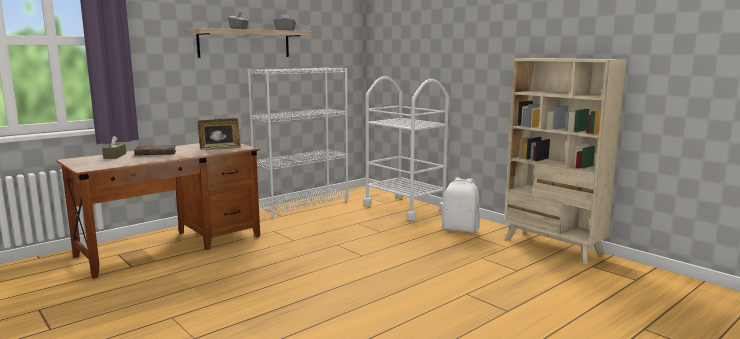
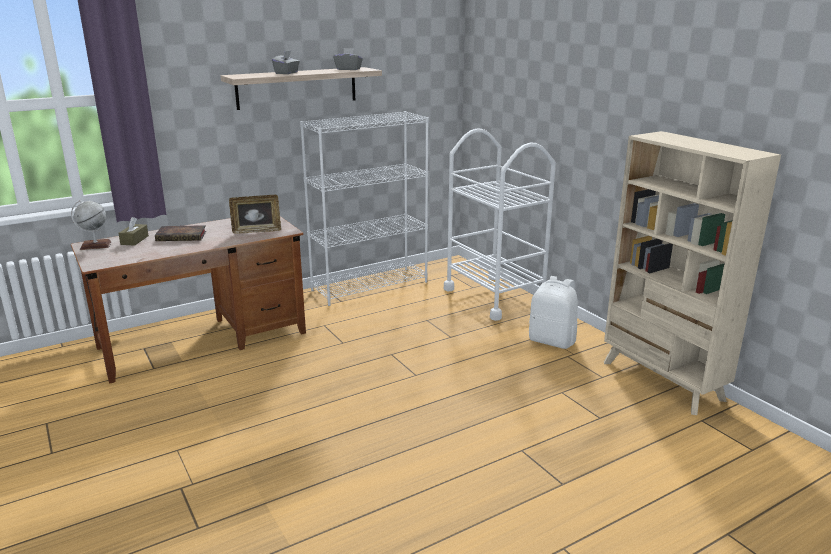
camera: 10 degrees right, 10 degrees up
(80, 159) = (95, 245): none -> globe

